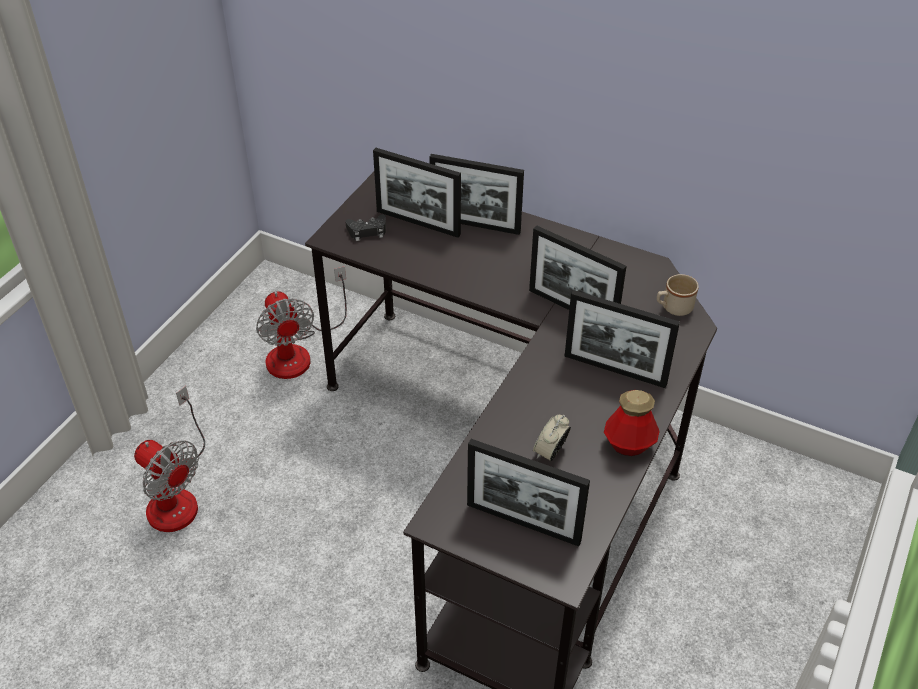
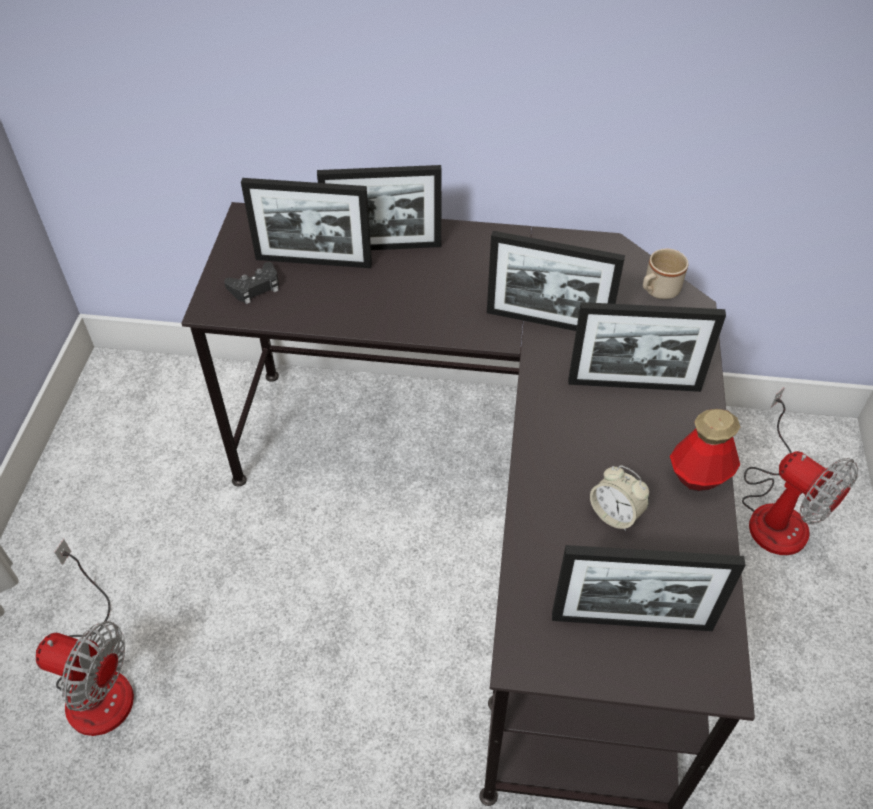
camera: 20 degrees left, 5 degrees up
(298, 351) = (181, 448): fan -> fan (776, 511)
(550, 452) = (615, 514): alarm clock -> alarm clock turned 60 degrees counterclockwise

